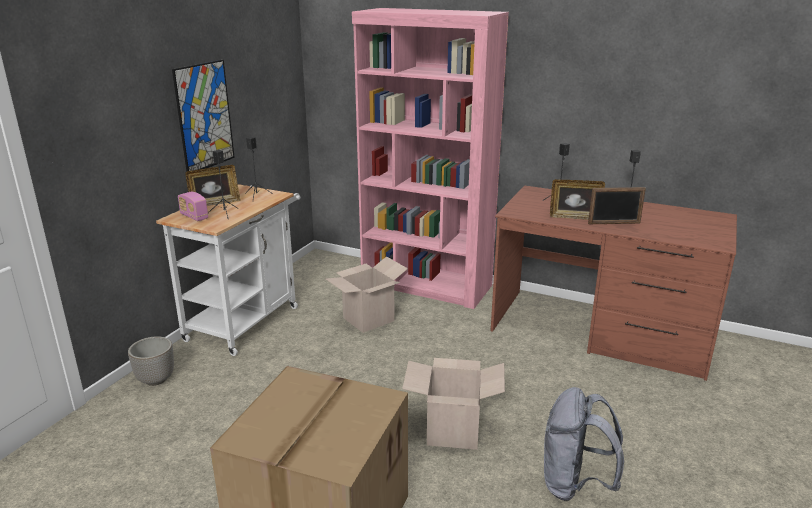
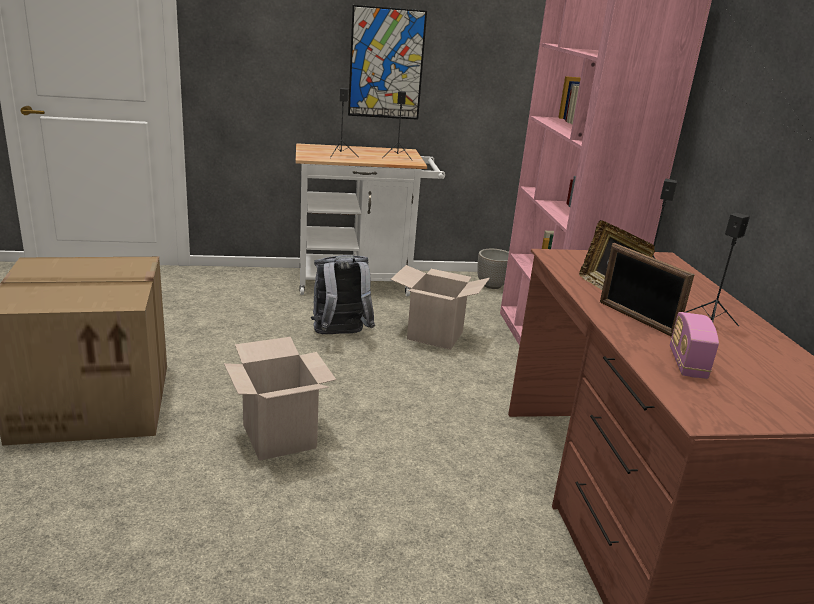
camera: 55 degrees right, 0 degrees up
(156, 379) = (238, 278): planter -> planter (492, 285)
(194, 217) = (319, 150): radio -> radio (687, 364)
(215, 203) = (358, 150): picture frame -> none
(574, 484) = (240, 551): grey backpack -> grey backpack (340, 335)

